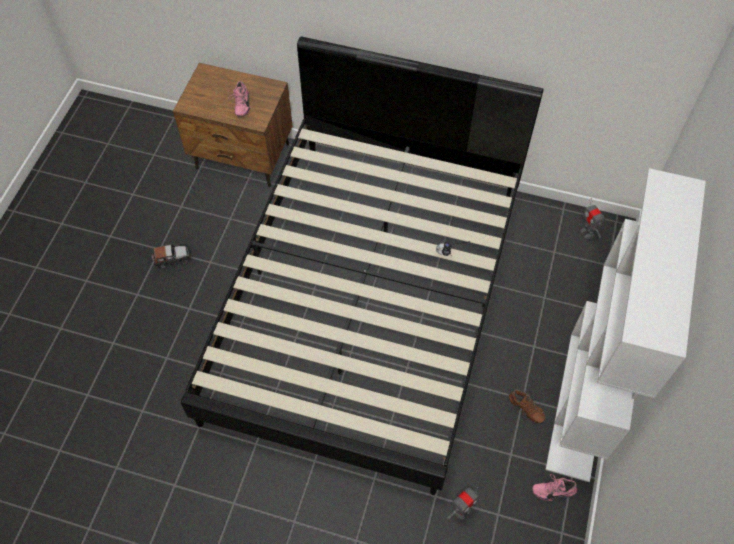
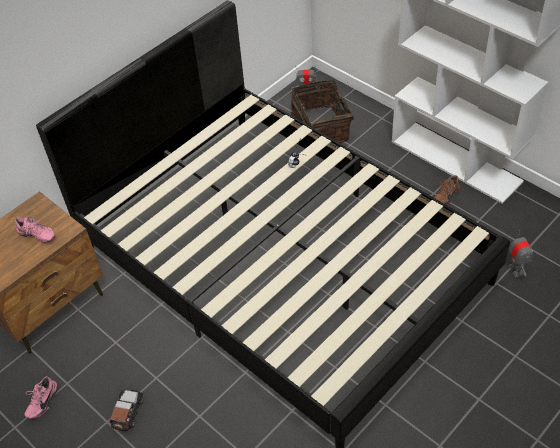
camera: 60 degrees left, 10 degrees down
(525, 410) = (444, 195): brown shoe -> brown shoe turned 150 degrees clockwise
(553, 263) = (322, 127): none -> basket
(553, 489) = (521, 205): pink shoe -> pink shoe (41, 402)

